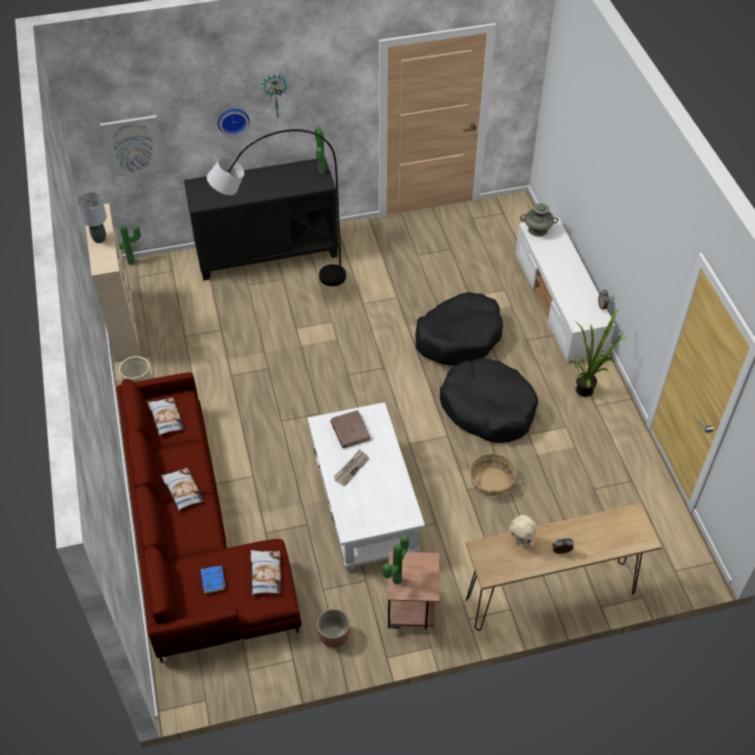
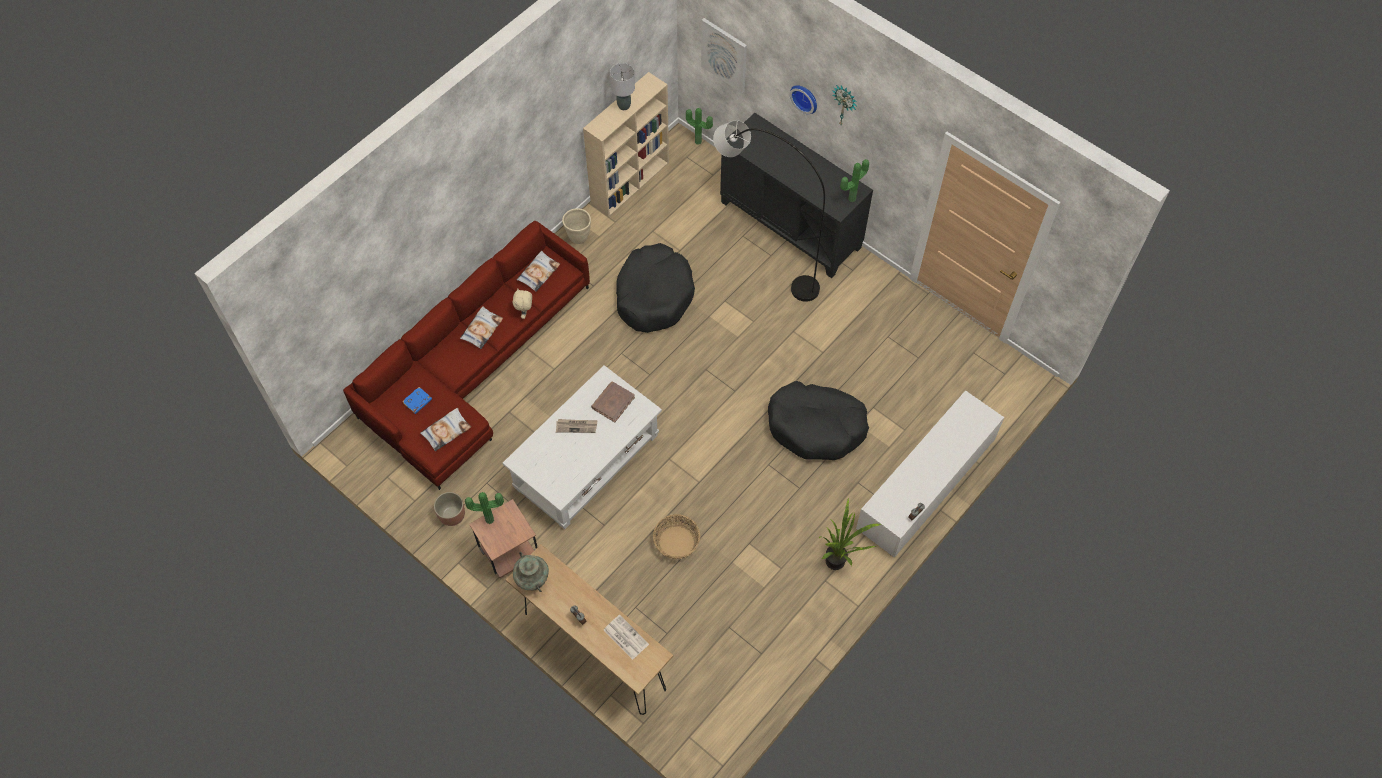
camera: 55 degrees right, 10 degrees up
(487, 408) = (753, 495): black dog bed -> black dog bed (654, 295)
(520, 543) = (566, 584): beige plush toy -> beige plush toy (525, 313)
(537, 230) = (969, 410): turquoise vase -> turquoise vase (532, 579)
(601, 527) = (625, 637): none -> newspaper

